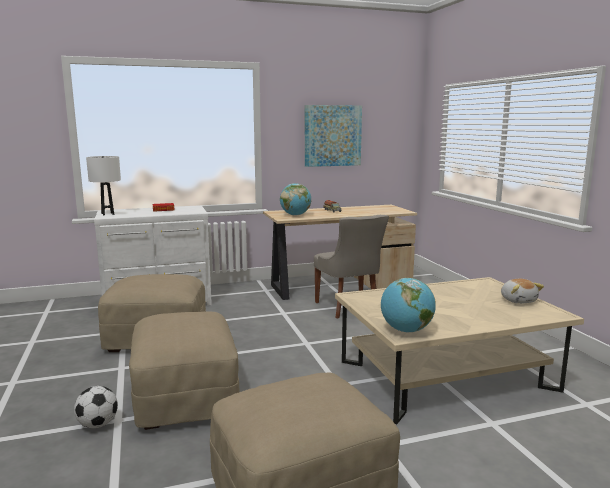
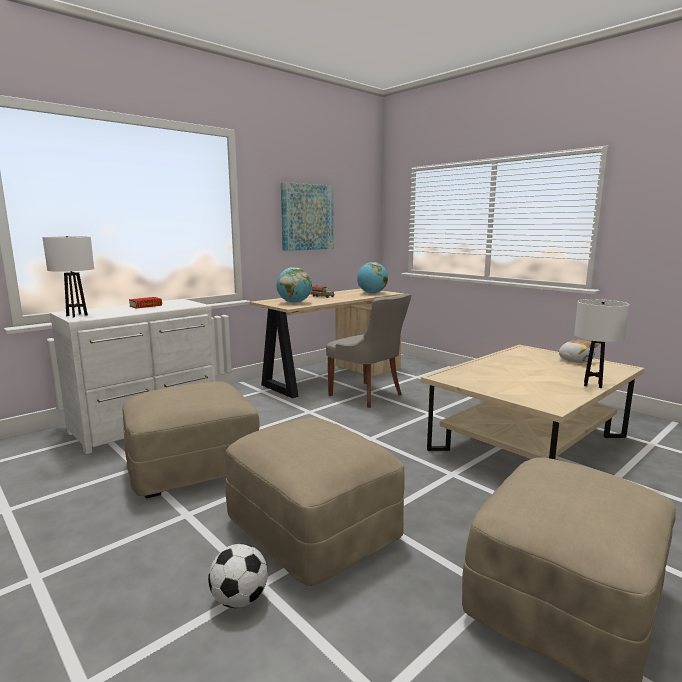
camera: 25 degrees left, 0 degrees up
(406, 330) = (545, 401): globe -> globe (372, 293)
(483, 325) = (592, 385): none -> white table lamp

